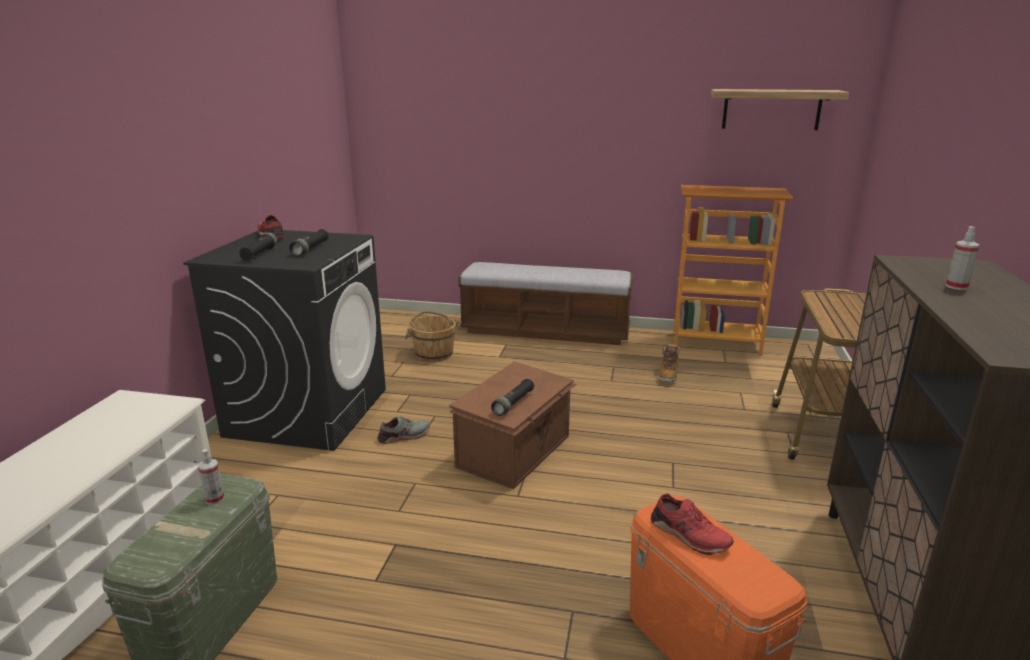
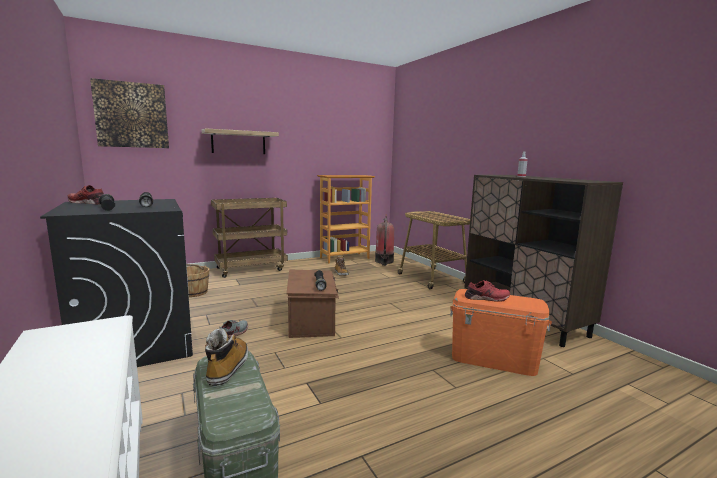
camera: 40 degrees left, 10 degrees down
(214, 499) = (228, 368): spray bottle -> boot
(404, 90) = (131, 115): none -> picture
(545, 331) = (251, 269): bench -> brown cart
(771, 109) = (353, 136): shelf -> shelf (238, 142)
(782, 370) = (384, 261): none -> fire extinguisher

